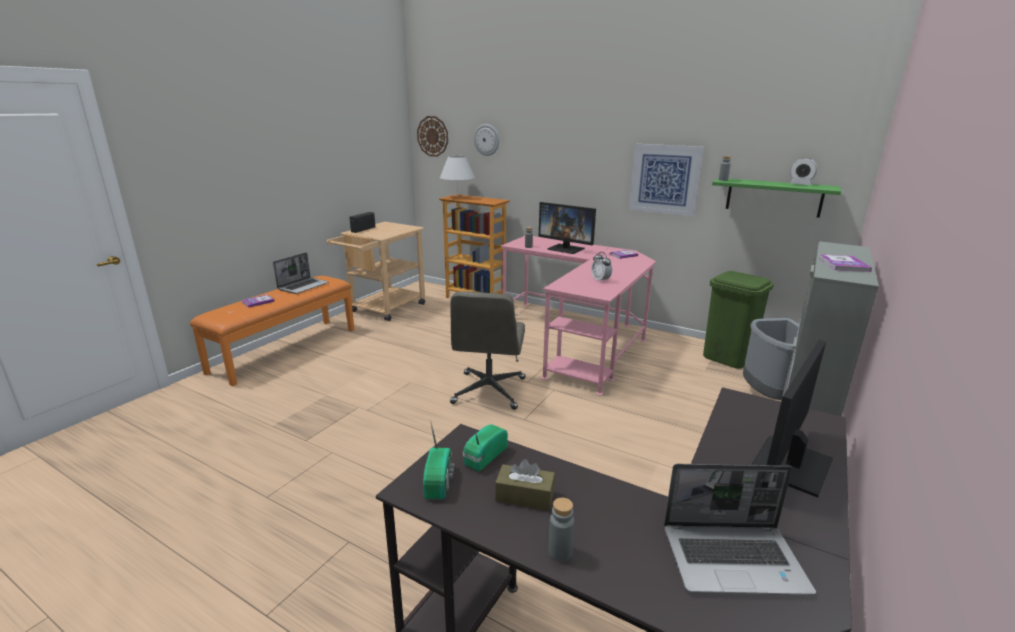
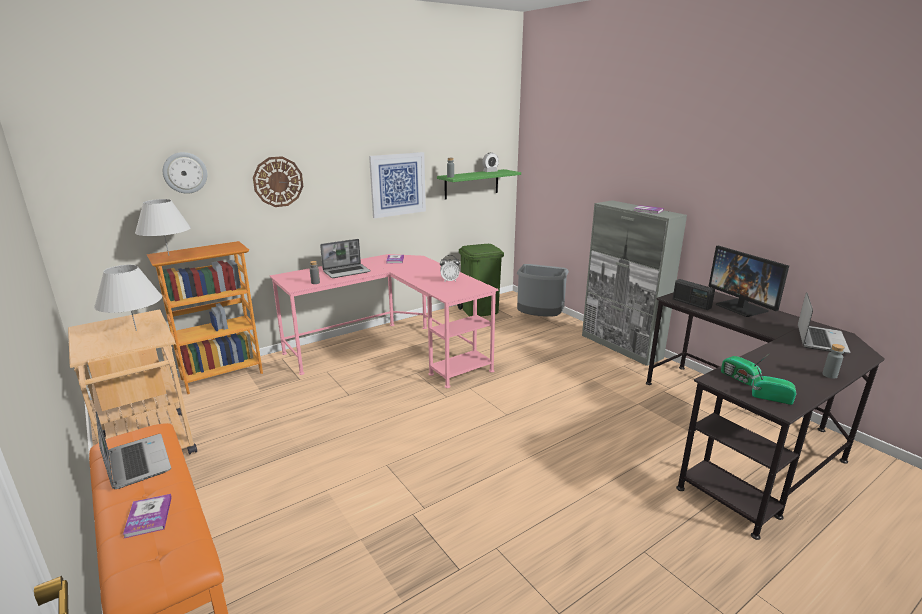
camera: 65 degrees left, 0 degrees up
(363, 229) = (89, 346): radio -> radio (691, 303)
(389, 231) = (136, 330): none -> white table lamp
(432, 136) = (76, 179): wall clock -> wall clock (278, 181)
(489, 391) = (446, 420): grey office chair -> none
(525, 496) = (781, 374): brown tissue box -> none
(566, 249) = (347, 272): monitor -> laptop

